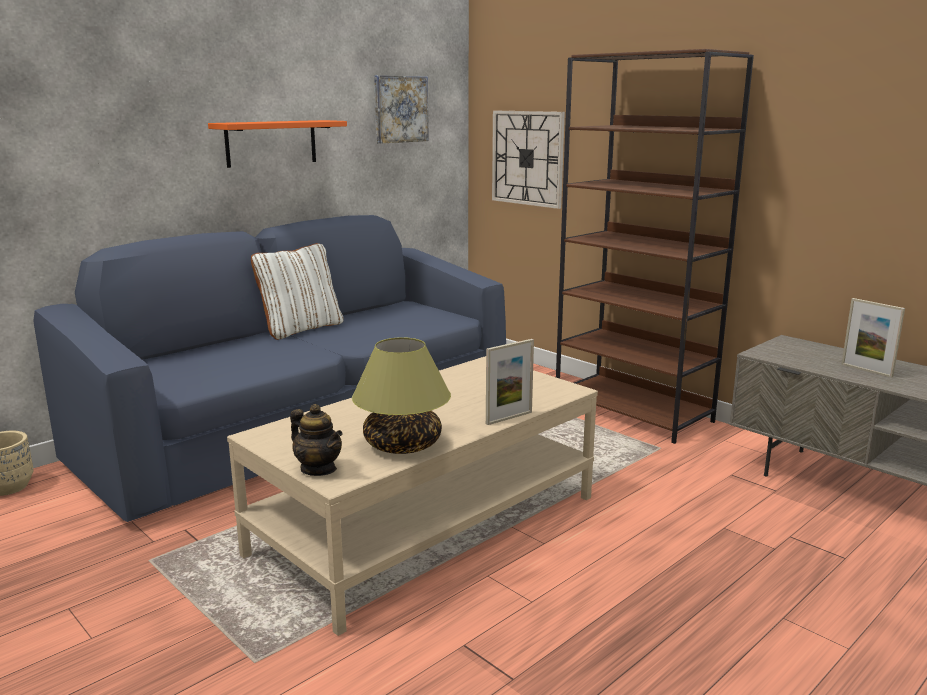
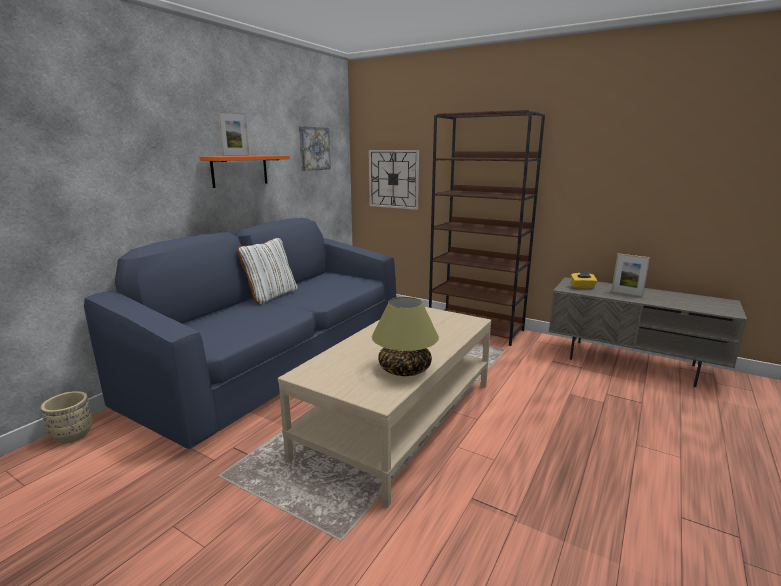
camera: 15 degrees left, 0 degrees up
(318, 469) = (362, 394): teapot -> none
(509, 418) = (455, 343): picture frame -> picture frame (236, 156)
(795, 353) = (582, 287): none -> yellow tissue box

